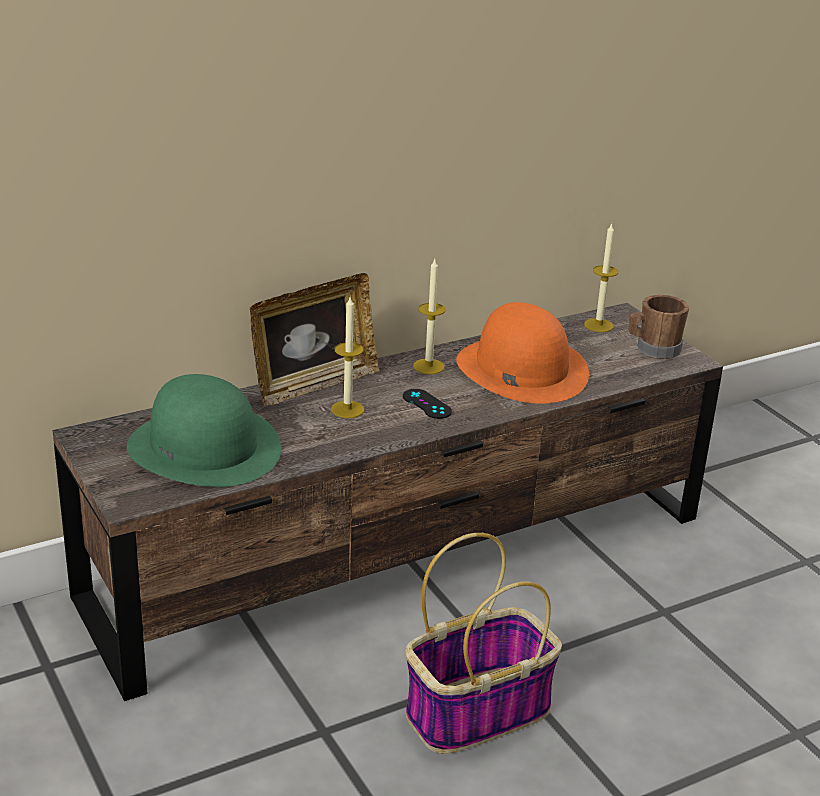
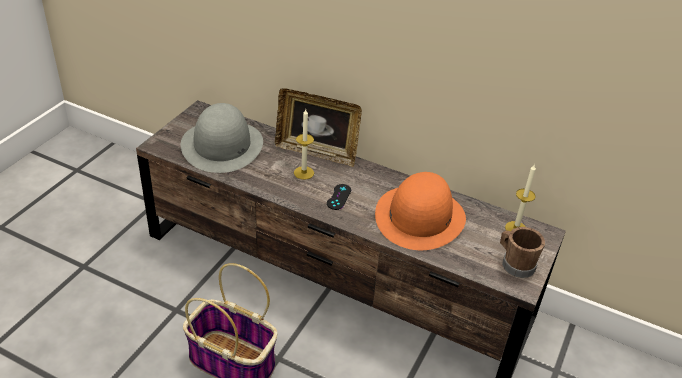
camera: 55 degrees right, 10 degrees up
(205, 447) = (222, 145): green hat -> grey hat
(428, 366) = (381, 182): candle -> none

